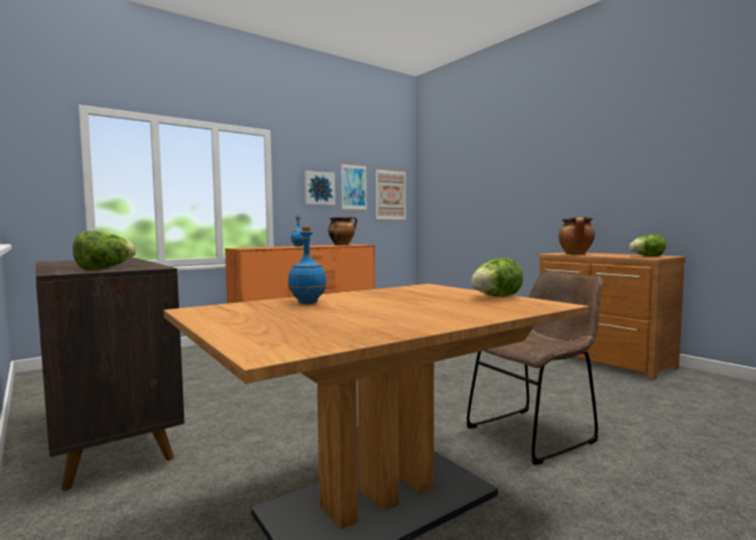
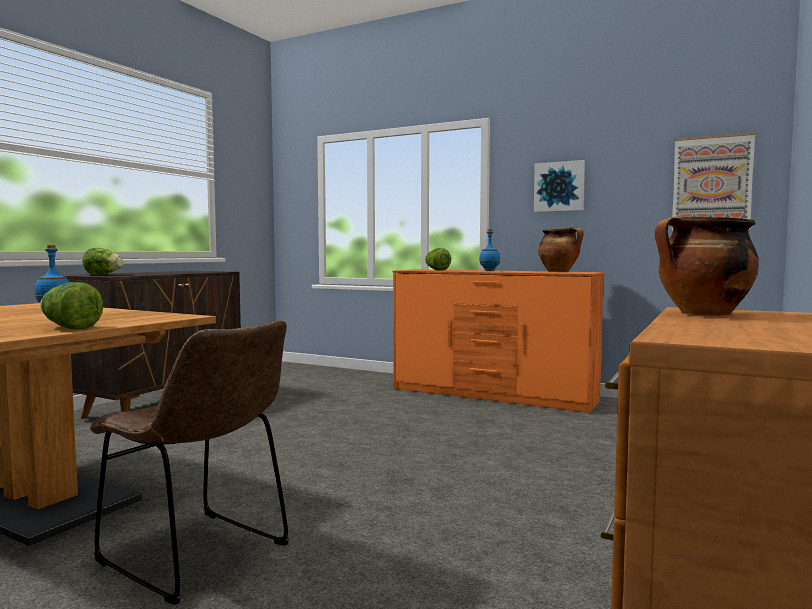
camera: 65 degrees right, 0 degrees up
(353, 187) = (625, 178): picture -> none
(647, 256) = (731, 337): lettuce -> lettuce (436, 270)

